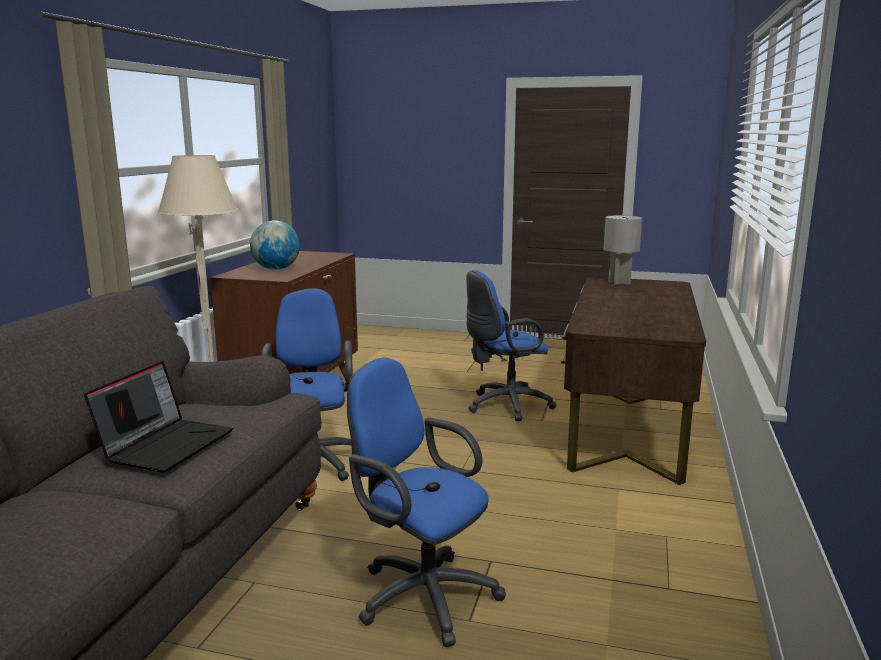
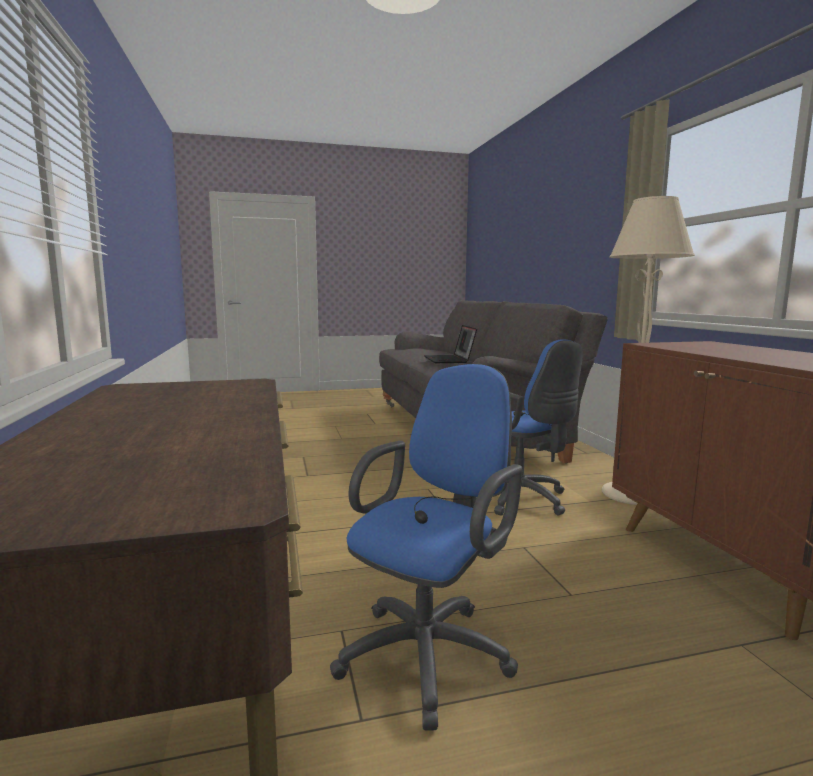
camera: 150 degrees right, 5 degrees down
(276, 269) = (720, 348): globe -> none
(420, 594) = (336, 458): blue office chair -> none
(619, 283) = (165, 492): grey table lamp -> none

